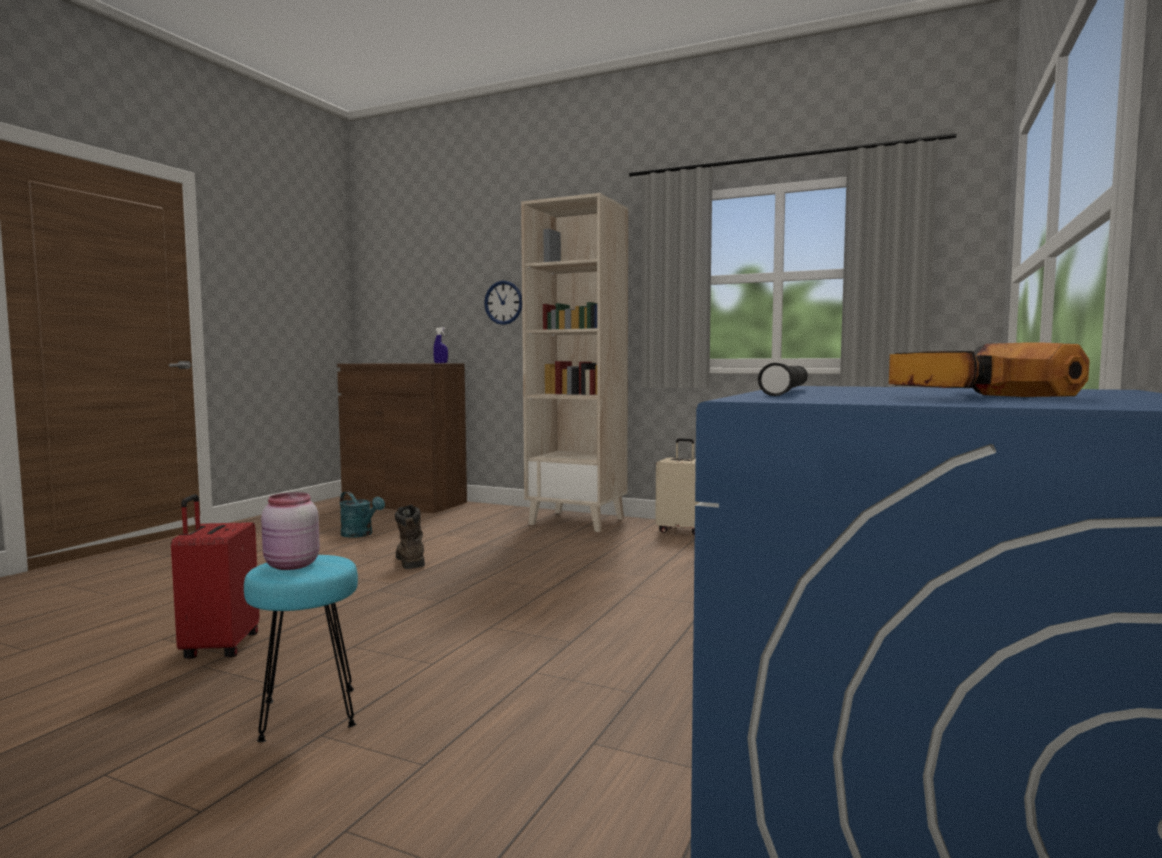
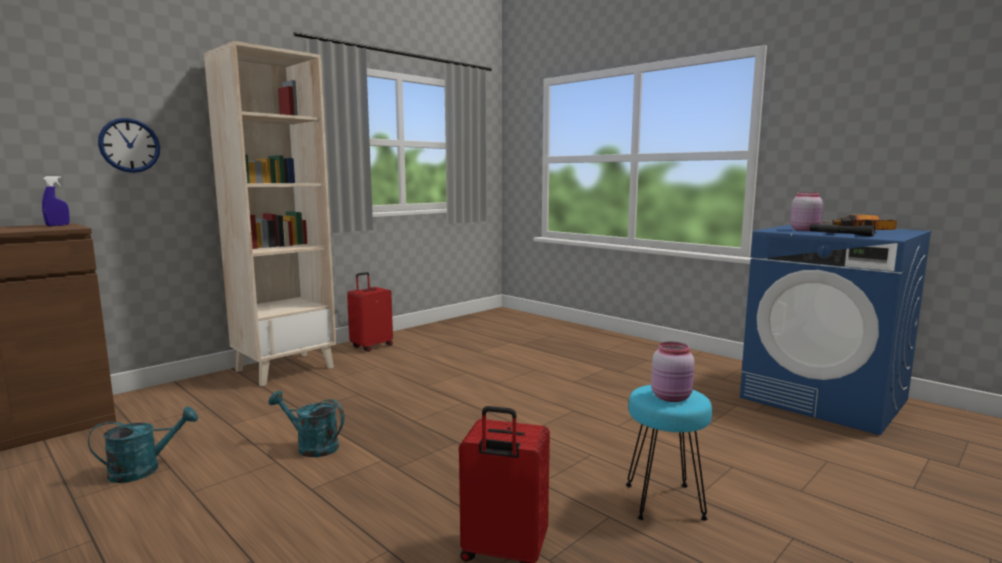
camera: 70 degrees left, 5 degrees up
(410, 560) = (311, 447): brown boot -> turquoise watering can
(681, 531) = (371, 346): beige suitcase -> red suitcase
(877, 389) = (805, 230): none -> pink jar

